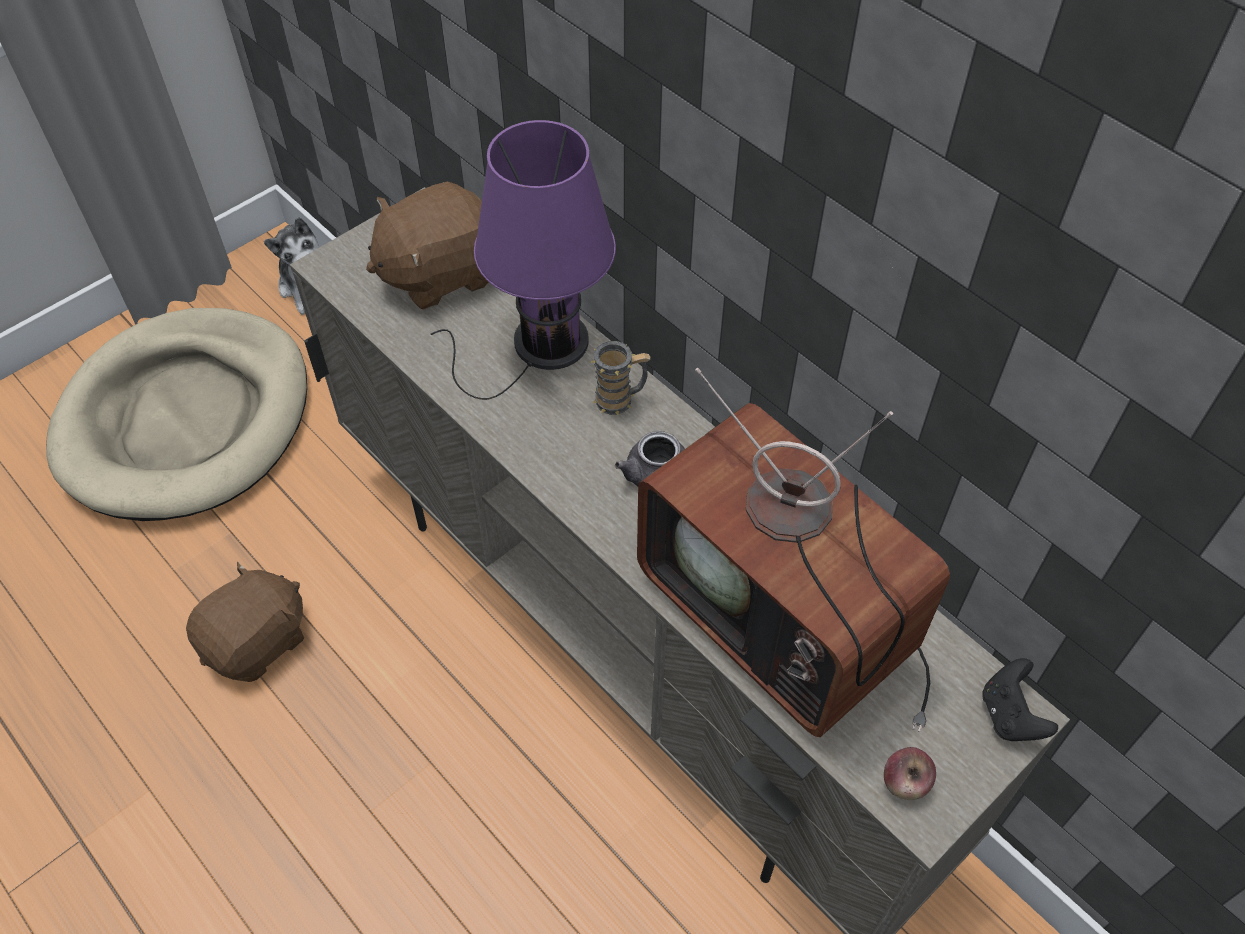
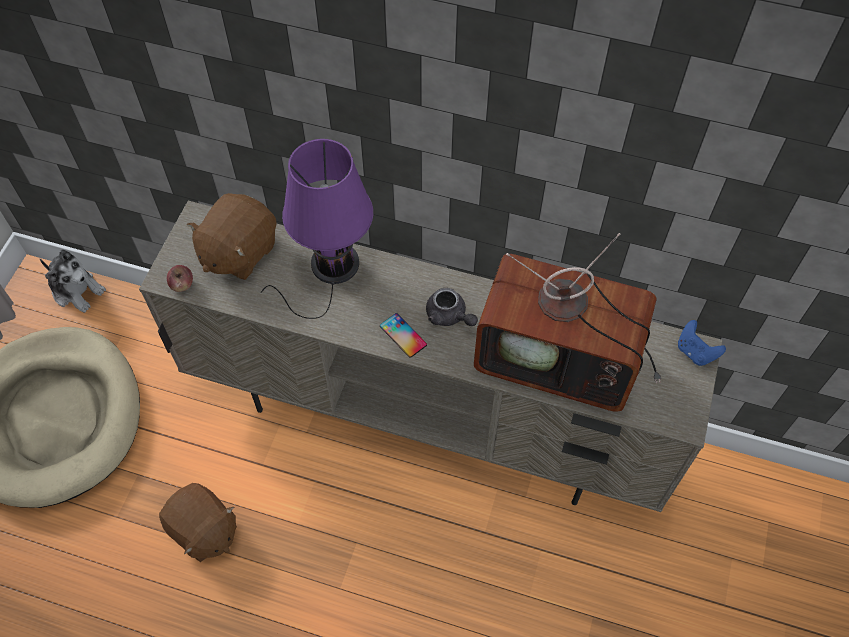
camera: 30 degrees left, 5 degrees up
(258, 642) = (203, 531): brown plush toy -> brown plush toy turned 120 degrees clockwise
(576, 475) = (403, 335): none -> phone
(620, 399) = (397, 279): mug -> none
(905, 782) = (668, 411): apple -> apple (182, 285)
(1010, 715) = (695, 352): black game controller -> blue game controller

